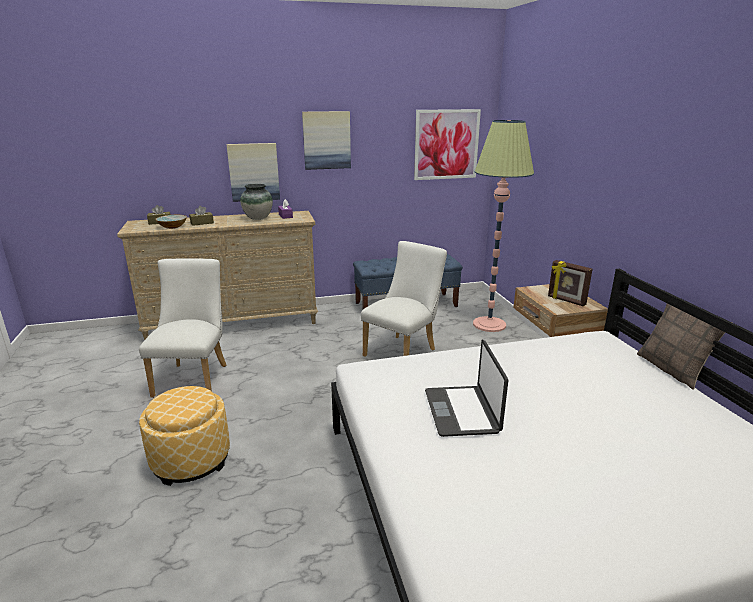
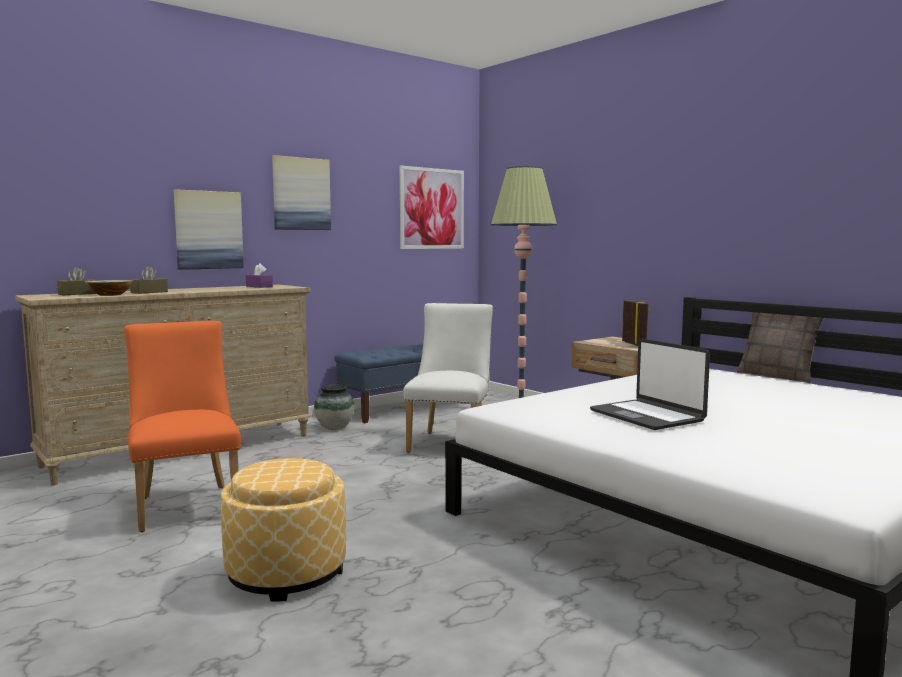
camera: 25 degrees left, 15 degrees down
(194, 377) = (186, 504): white chair -> orange chair
(258, 218) = (225, 288): vase -> vase (335, 428)
(566, 301) = (634, 344): picture frame -> picture frame turned 120 degrees counterclockwise

